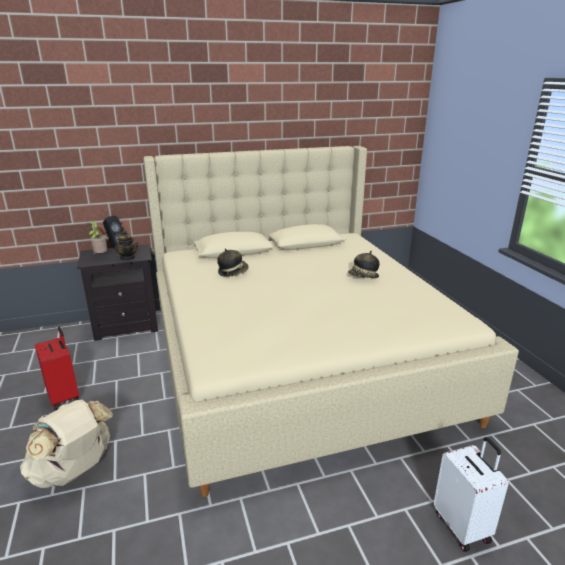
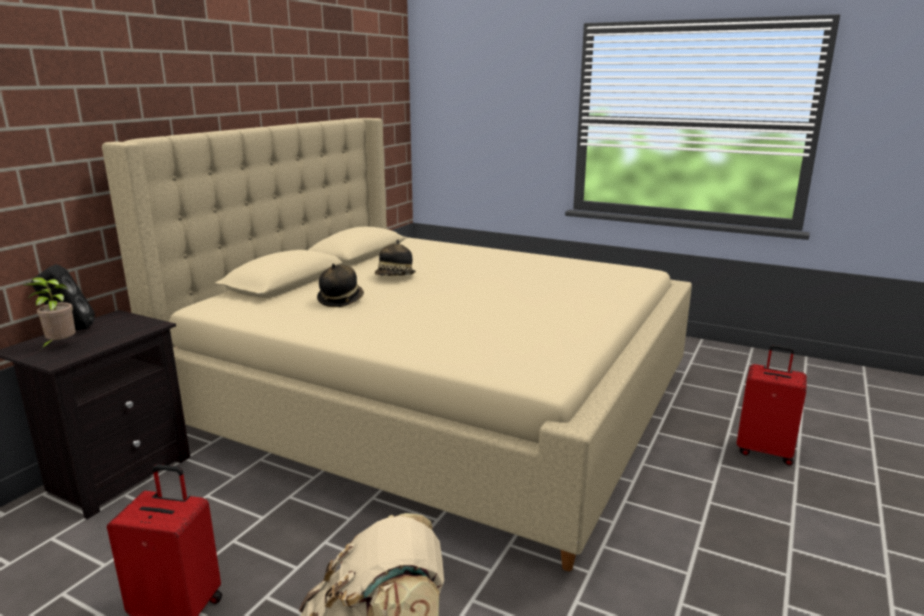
camera: 45 degrees left, 5 degrees down
(128, 257) = (125, 332): teapot -> none
(363, 277) = (490, 265): hat -> hat (395, 277)
(463, 526) = (764, 451): white suitcase -> red suitcase

